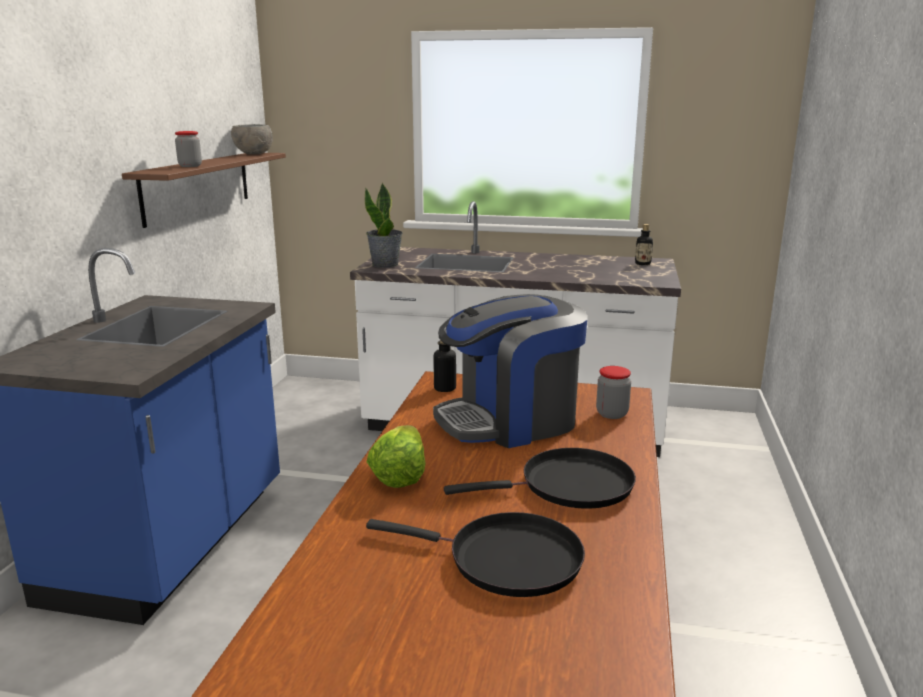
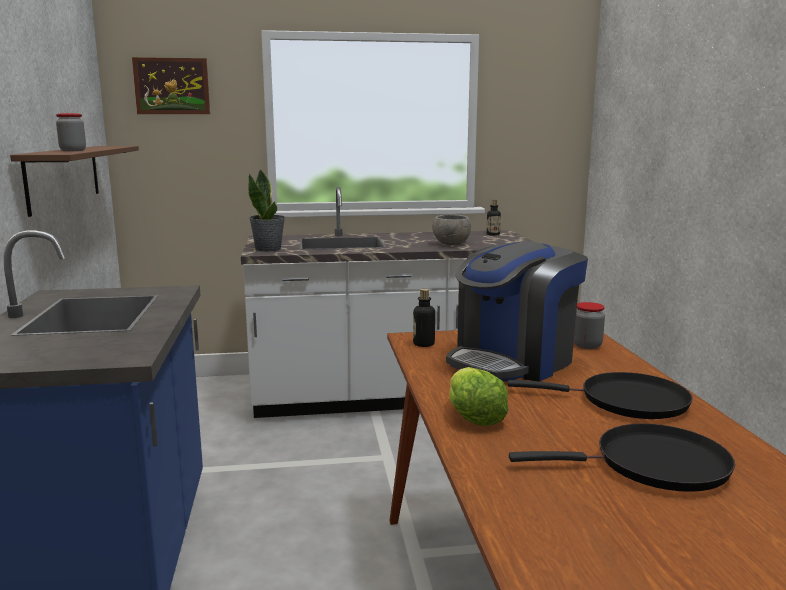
camera: 20 degrees left, 5 degrees down
(254, 154) = (109, 146): grey bowl -> grey bowl (452, 244)
(325, 91) = (172, 86): none -> picture
(569, 486) = (626, 401): black frying pan -> black frying pan turned 45 degrees clockwise

